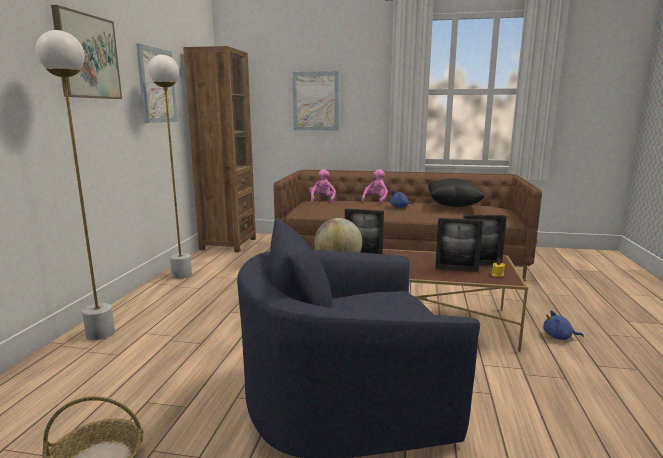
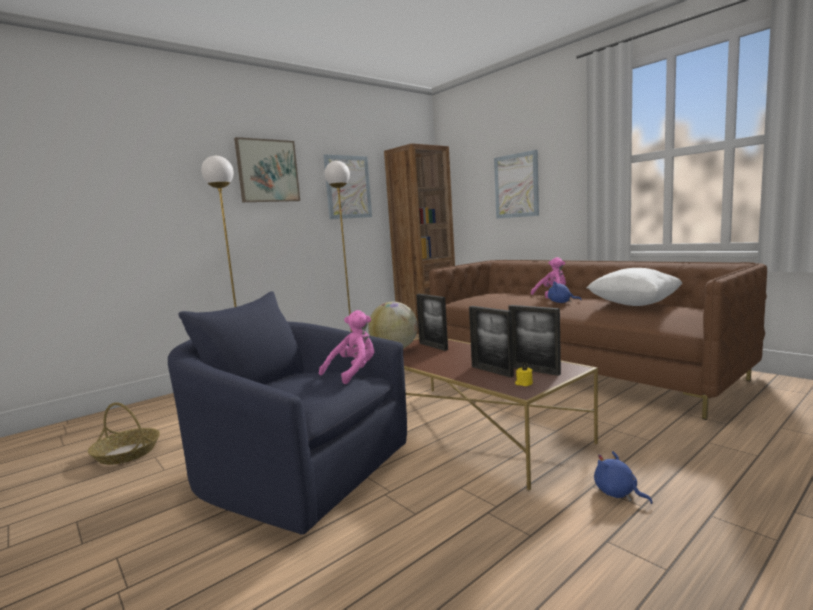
camera: 40 degrees right, 5 degrees down
(322, 200) = (499, 292): pink plush toy -> pink plush toy (353, 373)
(453, 206) = (634, 304): black pillow -> white pillow

